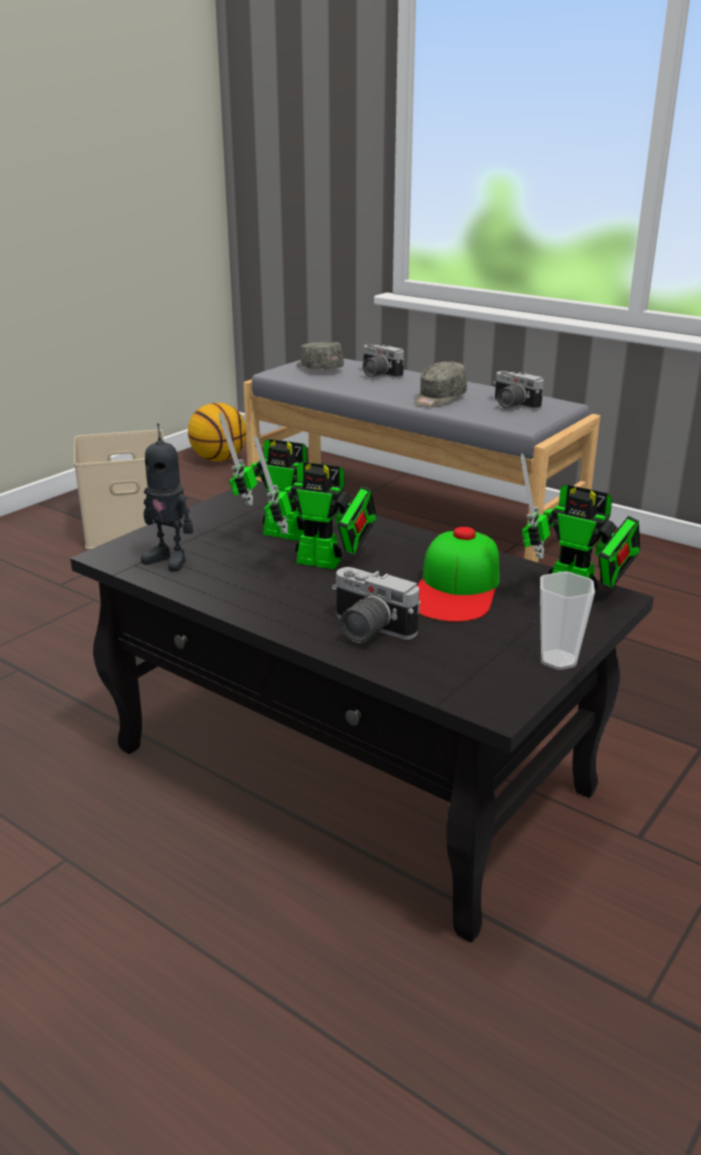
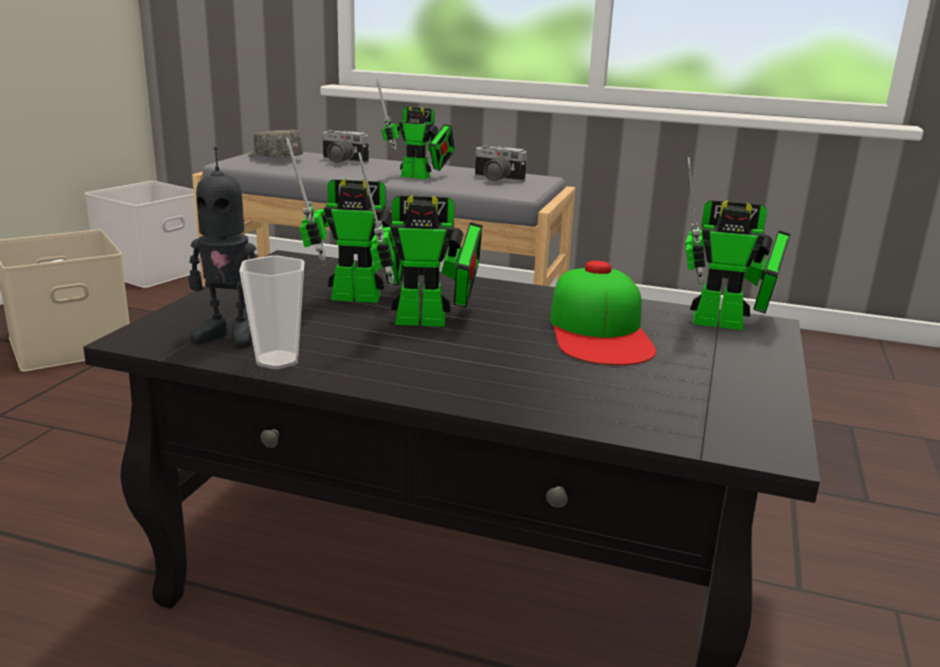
camera: 20 degrees left, 5 degrees down
(219, 459) = (153, 269): basketball -> white storage box
(366, 631) = (541, 385): camera -> none
(439, 399) = (420, 177): grey cap -> toy robot
(558, 660) = (778, 389): cup -> cup (277, 360)

